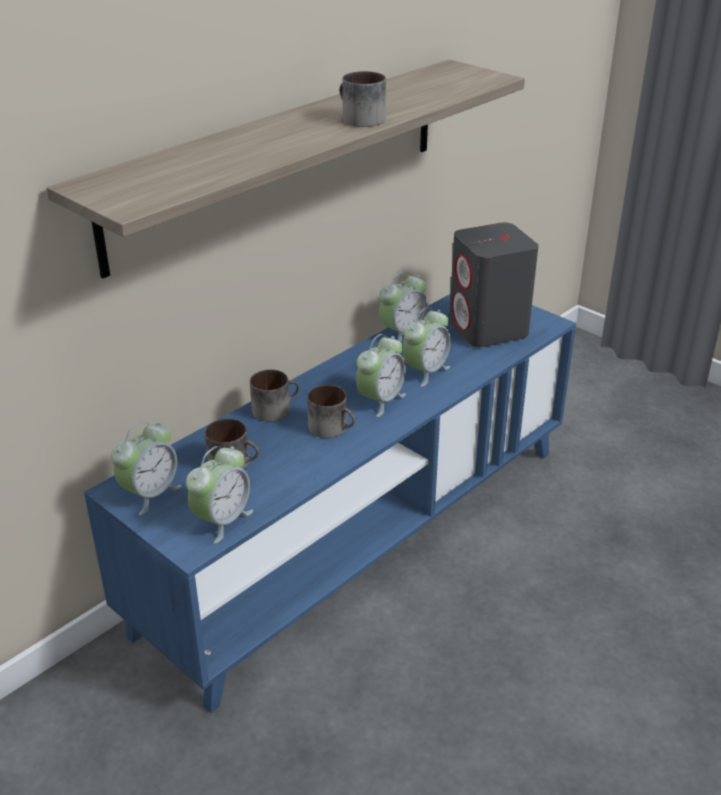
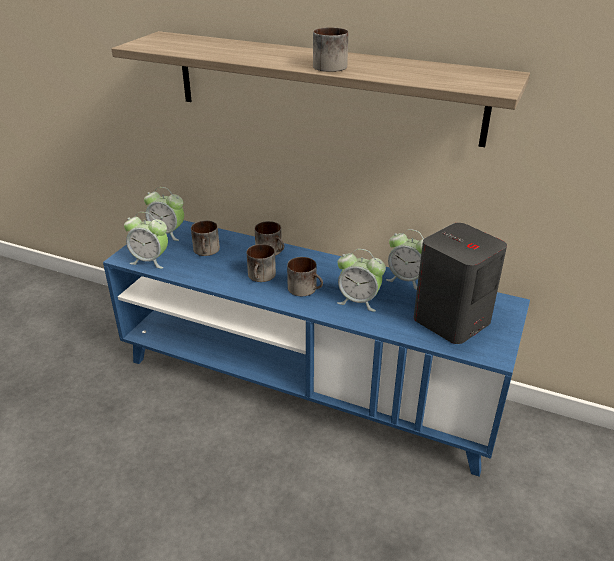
camera: 70 degrees right, 0 degrees up
(380, 400) = (306, 289): alarm clock -> mug

